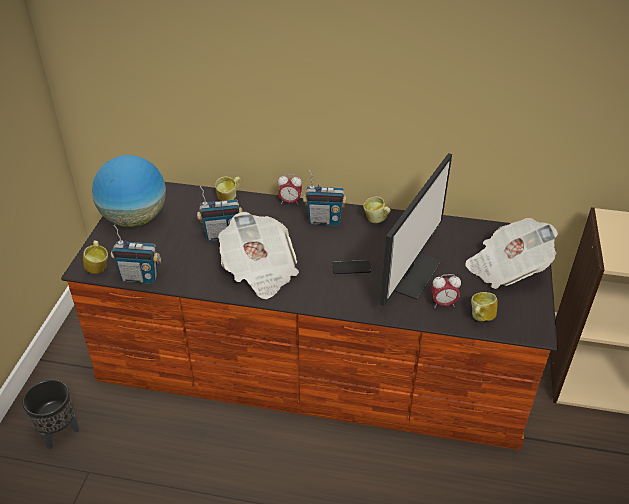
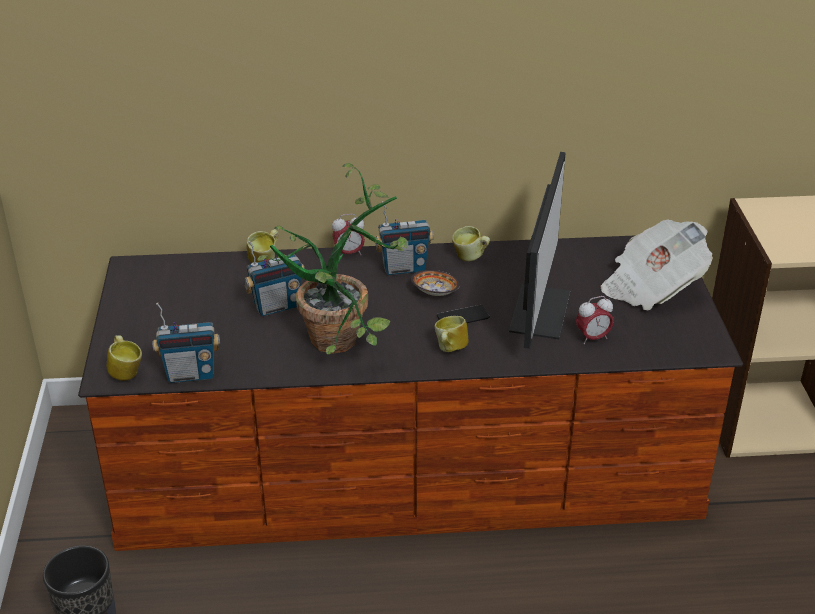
camera: 15 degrees left, 5 degrees down
(134, 219) = (147, 306): globe -> none
(259, 271) = (347, 340): newspaper -> potted plant
(339, 244) = (435, 293): none -> bowl
(480, 318) = (642, 346): mug -> mug (449, 350)

